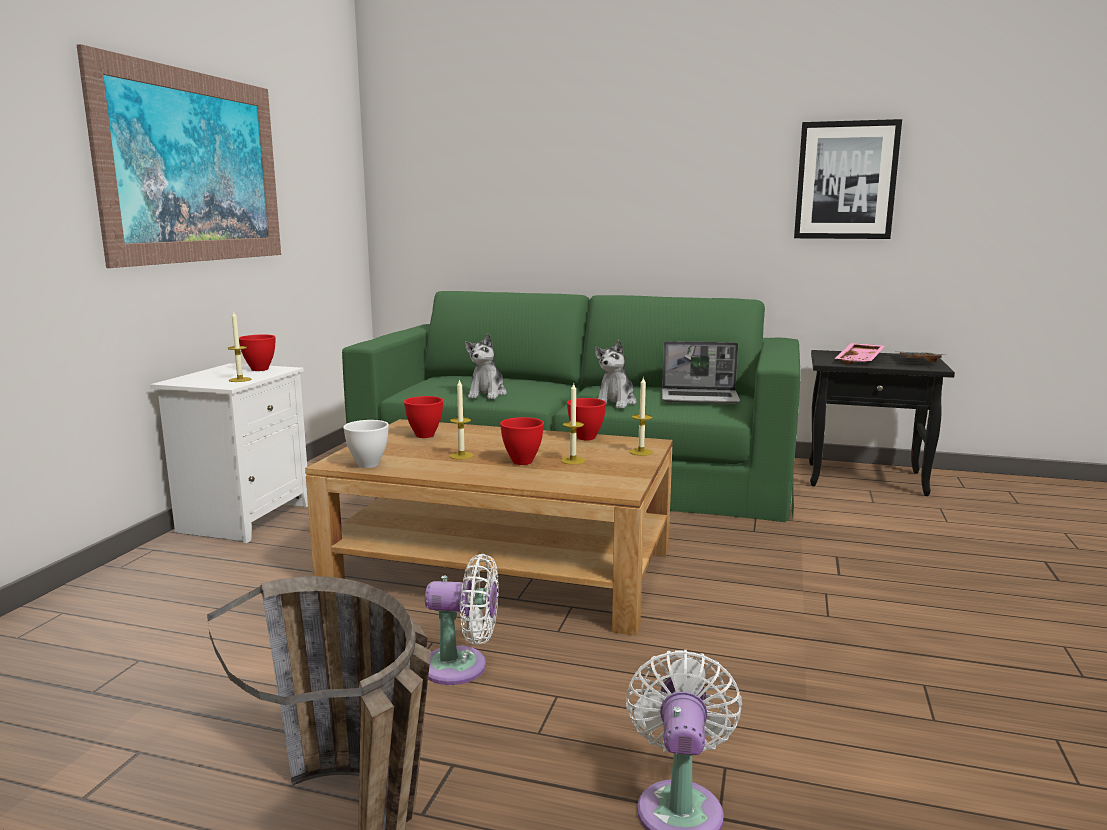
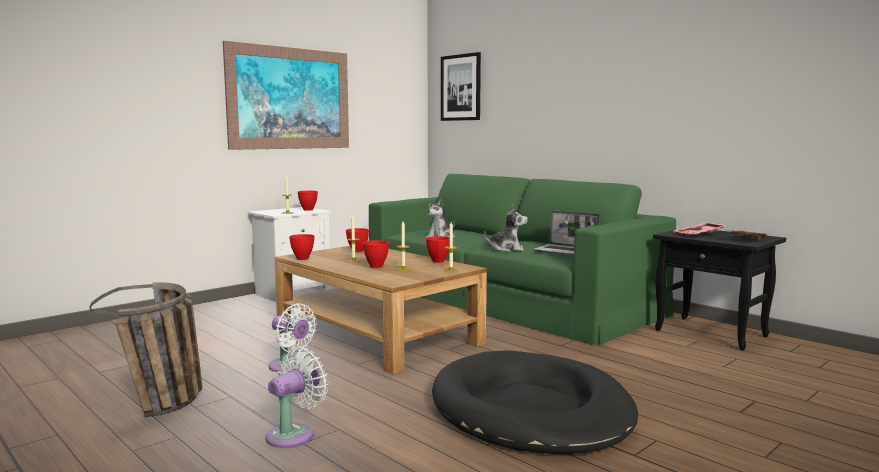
camera: 30 degrees right, 5 degrees down
(368, 464) = (303, 258): white bowl -> red bowl
(616, 403) = (507, 249): plush toy -> plush toy turned 135 degrees counterclockwise
(846, 180) = (714, 95): picture -> picture (461, 87)
(886, 643) = (531, 410): none -> black dog bed

